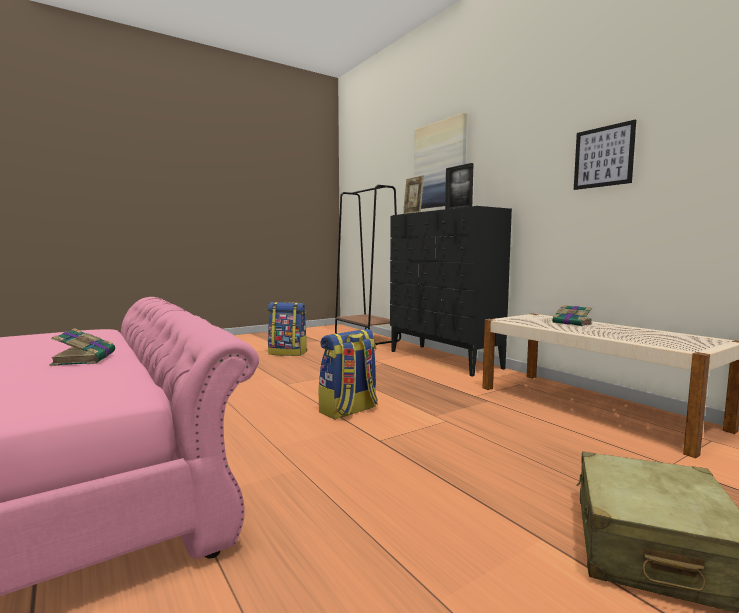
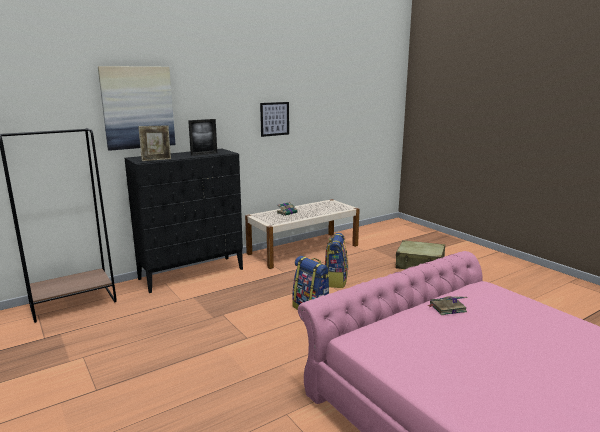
camera: 90 degrees left, 10 degrees up
(288, 353) = (120, 349): backpack -> backpack (335, 281)

